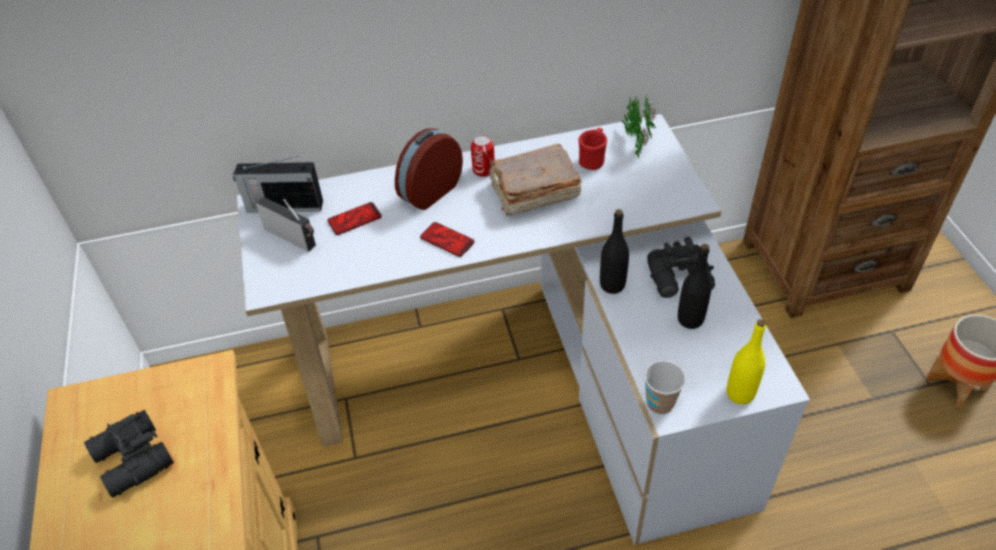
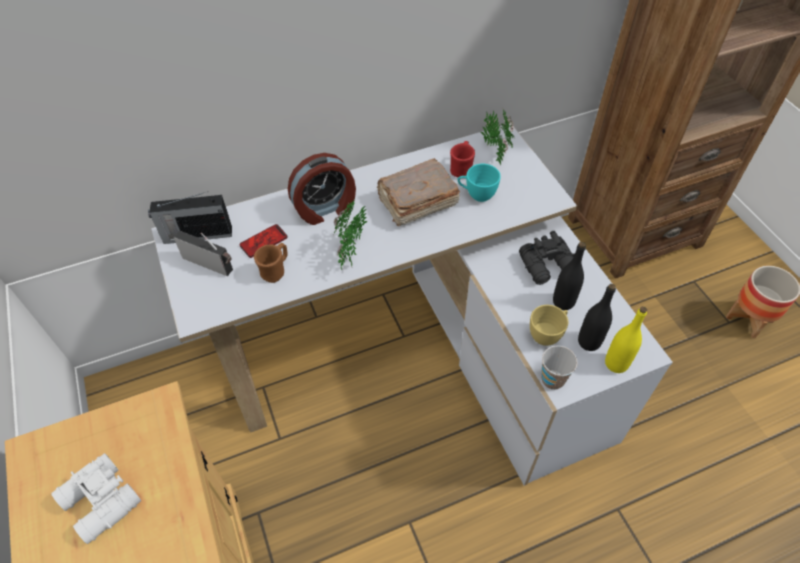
camera: 10 degrees left, 5 degrees up
(132, 461) = (100, 503): black binoculars -> white binoculars
(362, 251) = (276, 271): none -> brown mug
(429, 191) = (325, 209): alarm clock -> alarm clock turned 150 degrees counterclockwise
(447, 240) = (349, 253): phone -> potted plant
(483, 170) = (369, 185): can -> none
(604, 189) = (476, 194): none -> turquoise cup
(612, 285) = (493, 277): black bottle -> black bottle (589, 342)
(664, 353) = (547, 334): none -> yellow cup

